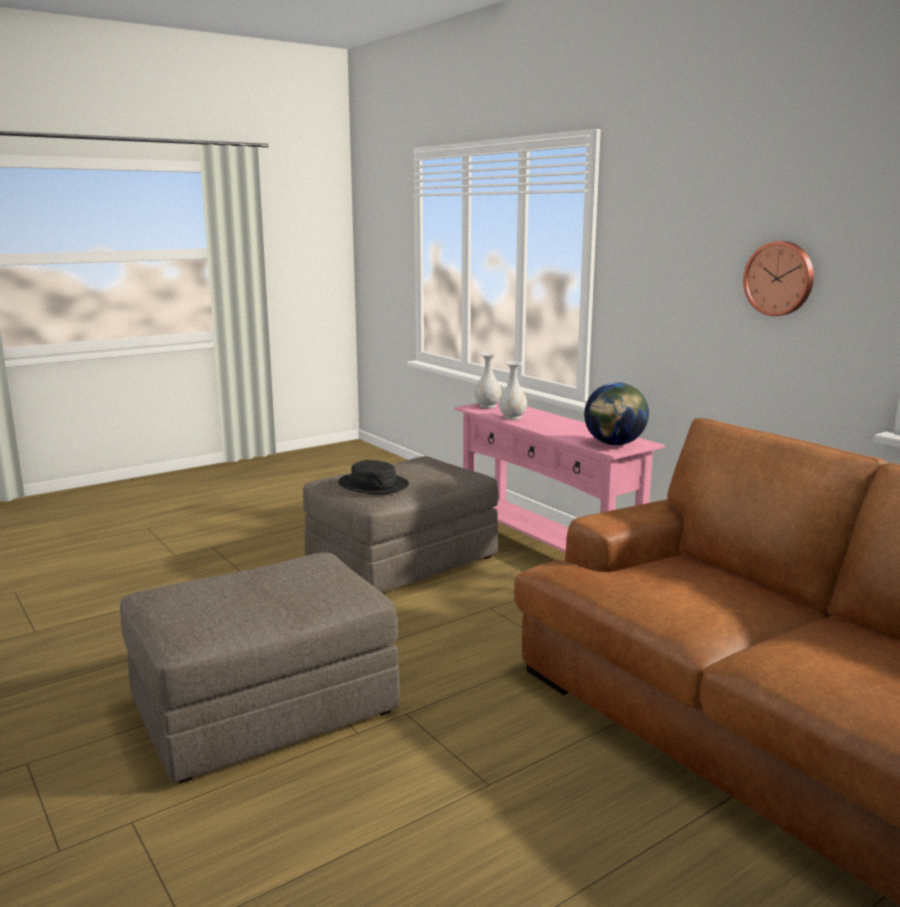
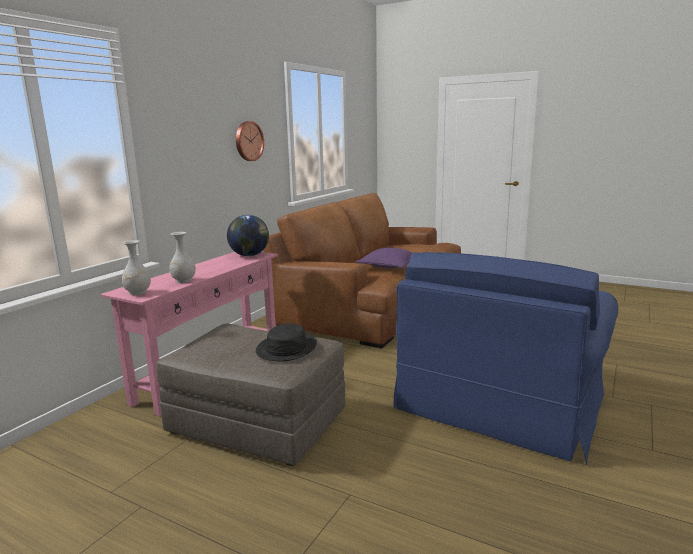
camera: 115 degrees left, 0 degrees up
(265, 707) = (500, 400): grey ottoman -> blue armchair
(655, 590) = (389, 266): none -> purple pillow

